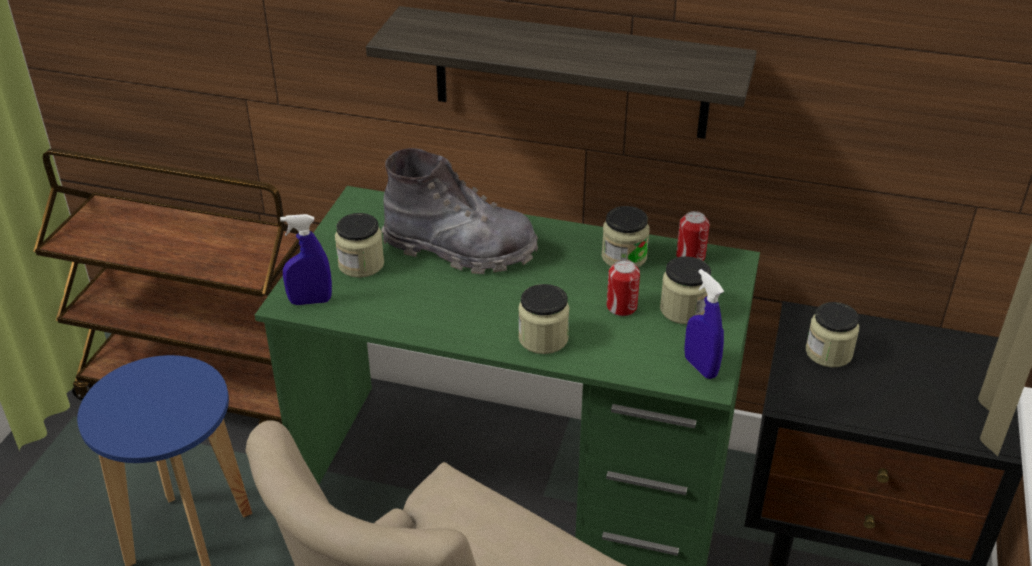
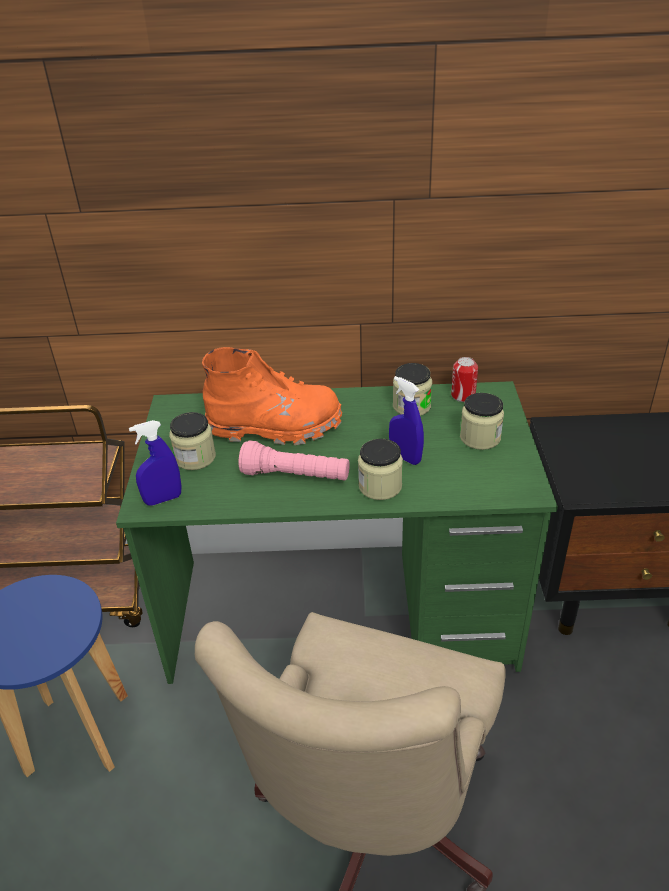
camera: 15 degrees left, 0 degrees up
(457, 307) = (295, 476): none -> pink flashlight
(460, 249) = (275, 427): grey boot -> orange boot
(570, 73) = (344, 259): shelf -> none
(621, 307) = (430, 446): can -> none
(700, 367) = (518, 481): blue spray bottle -> blue spray bottle (405, 457)
(828, 352) = (585, 449): jar -> none

